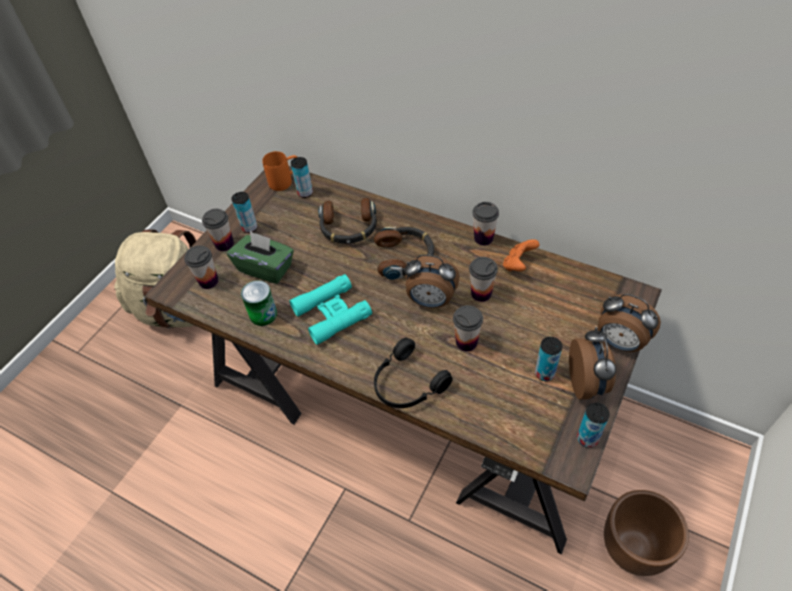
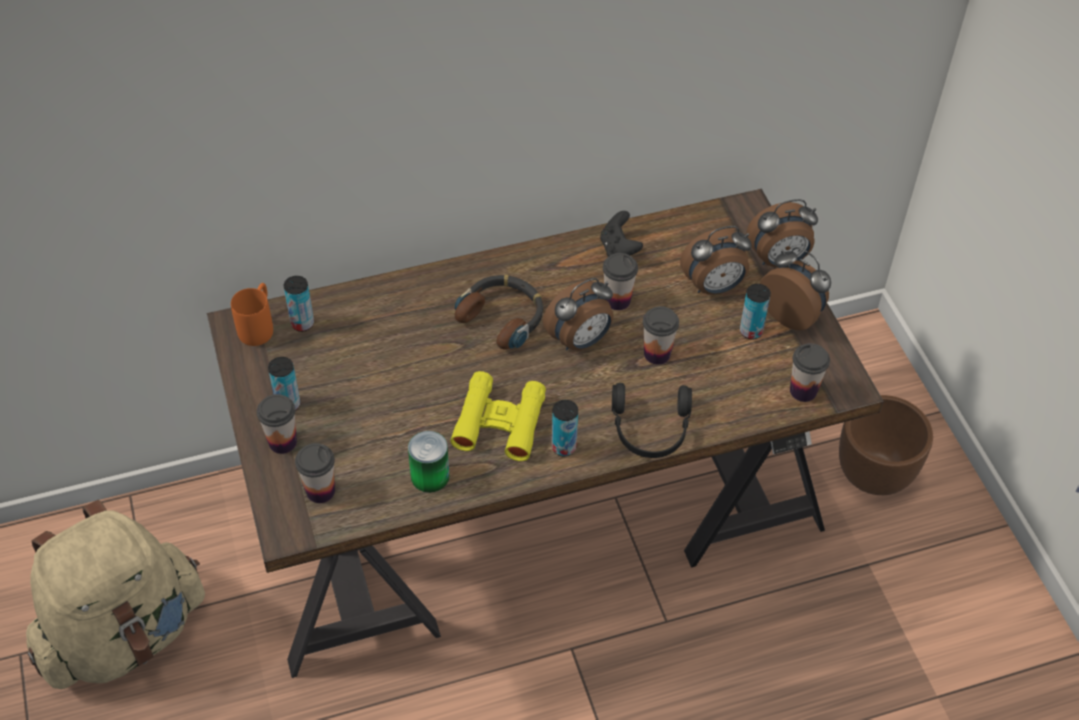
camera: 50 degrees left, 0 degrees up
(266, 268) = (368, 431): green tissue box -> none
(332, 313) = (499, 422): turquoise binoculars -> yellow binoculars
(348, 227) = (403, 327): headphones -> none
(483, 238) = (556, 245): cup -> cup (803, 391)
(518, 265) = (619, 249): orange game controller -> black game controller
(552, 328) = (714, 287): none -> alarm clock
(587, 438) = (839, 358): can -> can (563, 447)

